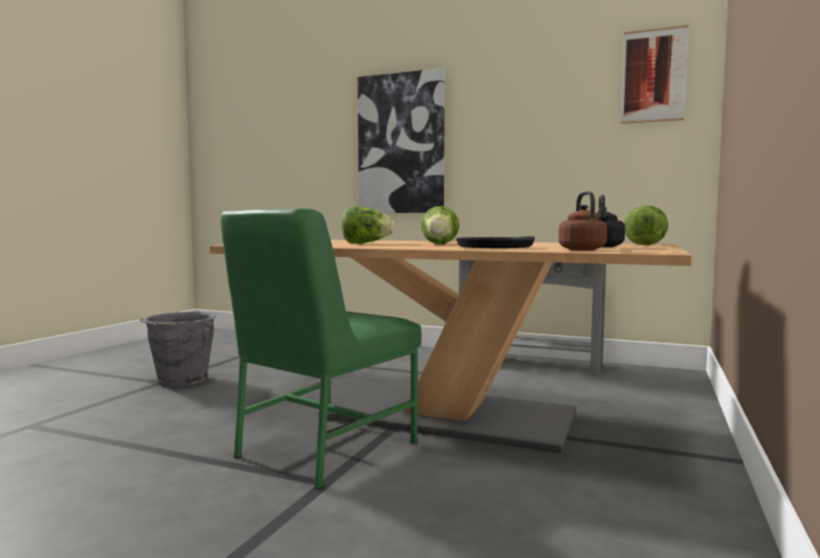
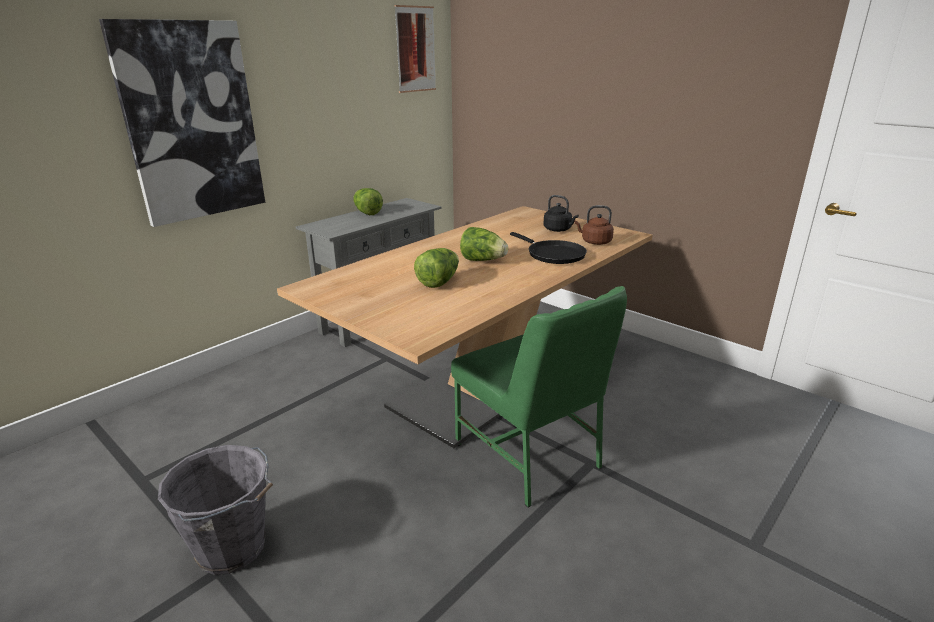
camera: 70 degrees left, 20 degrees up
(646, 244) = (534, 214): lettuce -> lettuce (367, 212)

